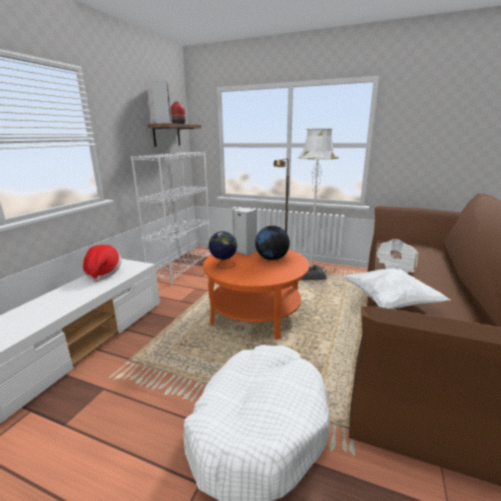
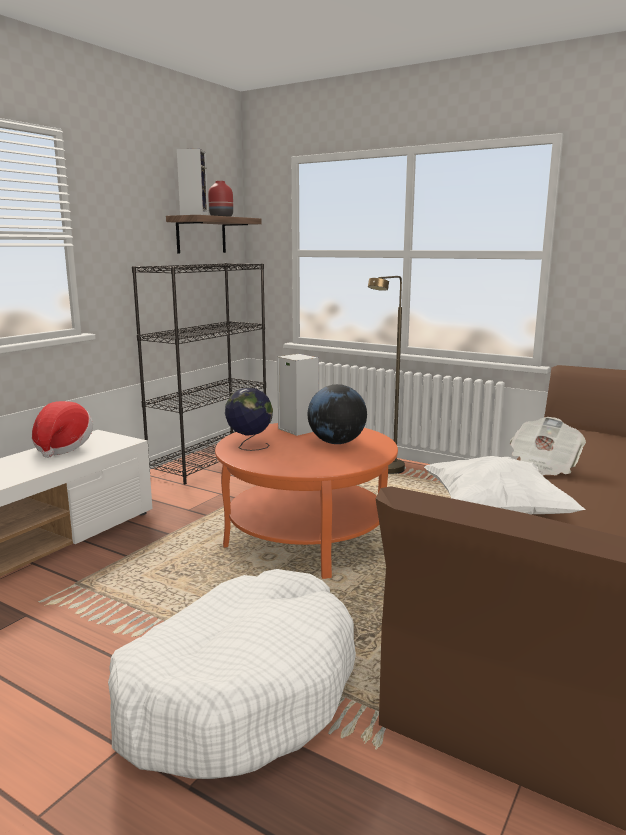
camera: 10 degrees right, 5 degrees down
(182, 266) = (211, 460): white bookcase -> black bookcase
(310, 275) = (433, 489): white floor lamp -> none

